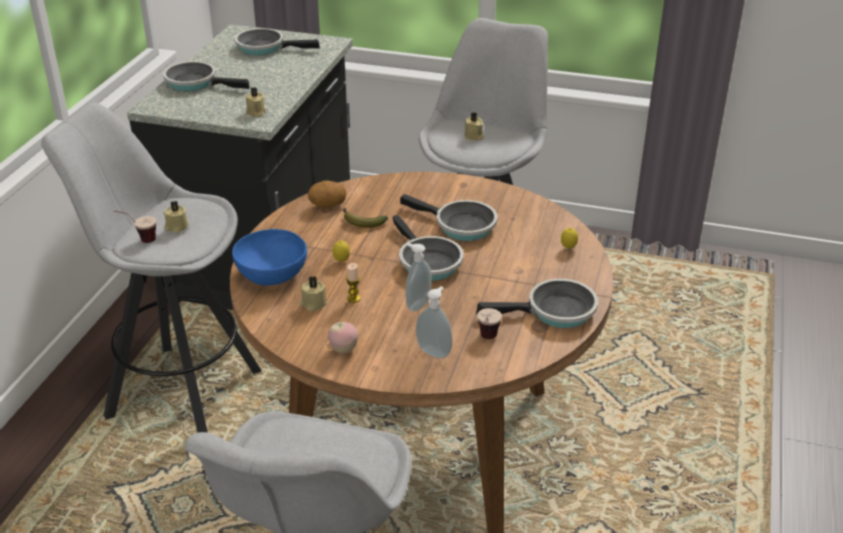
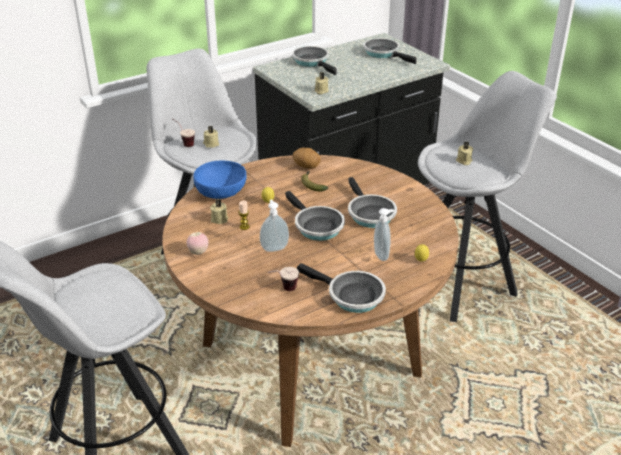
camera: 40 degrees right, 0 degrees up
(427, 262) = (316, 226): frying pan -> frying pan turned 45 degrees counterclockwise
(435, 351) = (244, 280): soap dispenser -> soap dispenser (382, 255)

